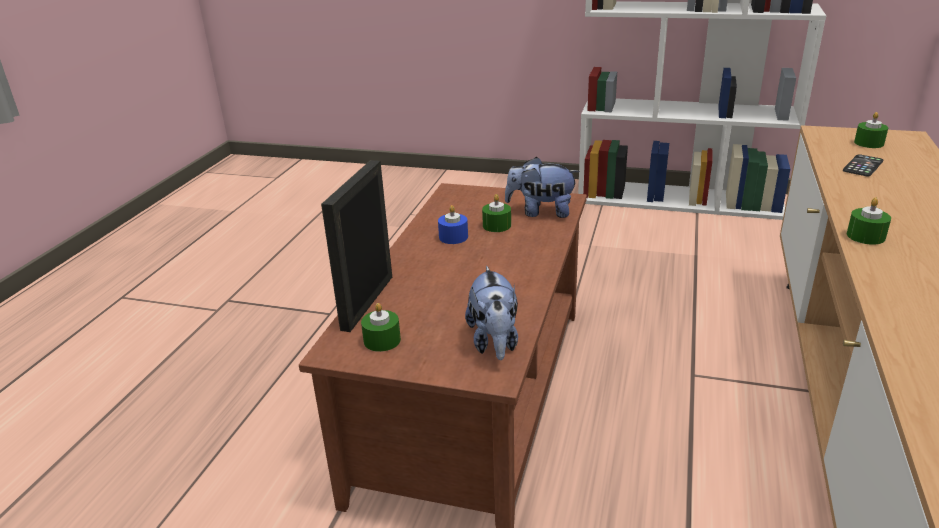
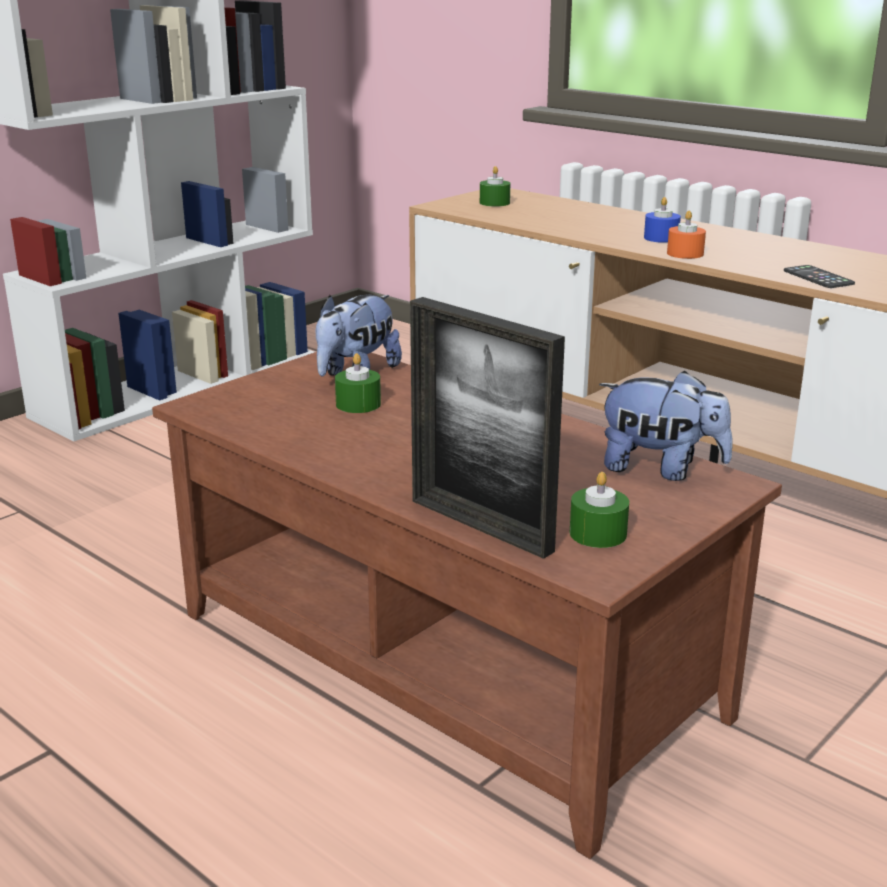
camera: 65 degrees left, 5 degrees down
(453, 237) = (354, 435): blue candle -> blue candle (661, 238)
(863, 166) = (542, 217): phone -> phone (818, 277)
(865, 236) = (685, 253): green candle -> orange candle

